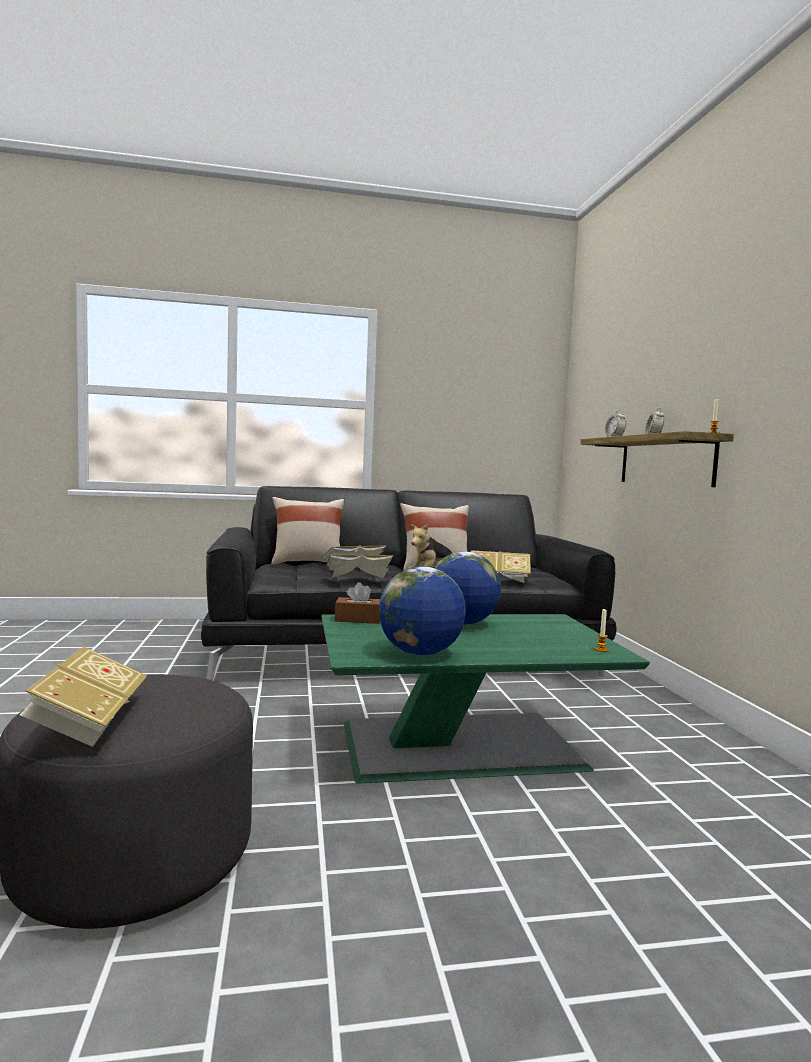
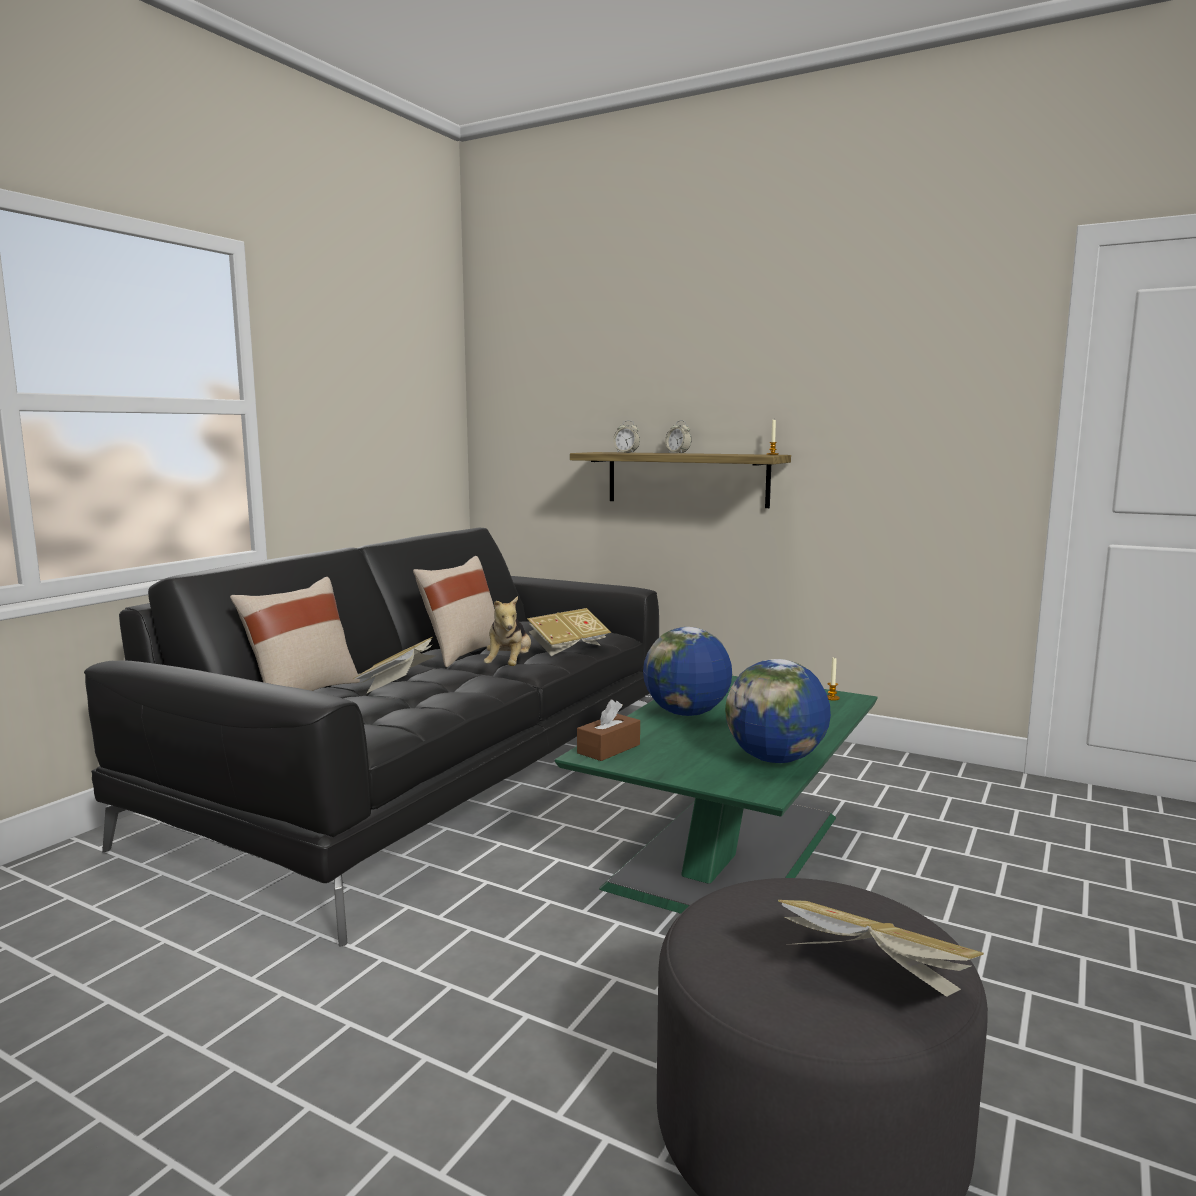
camera: 50 degrees left, 5 degrees up
(358, 580) = (464, 697): book -> none

